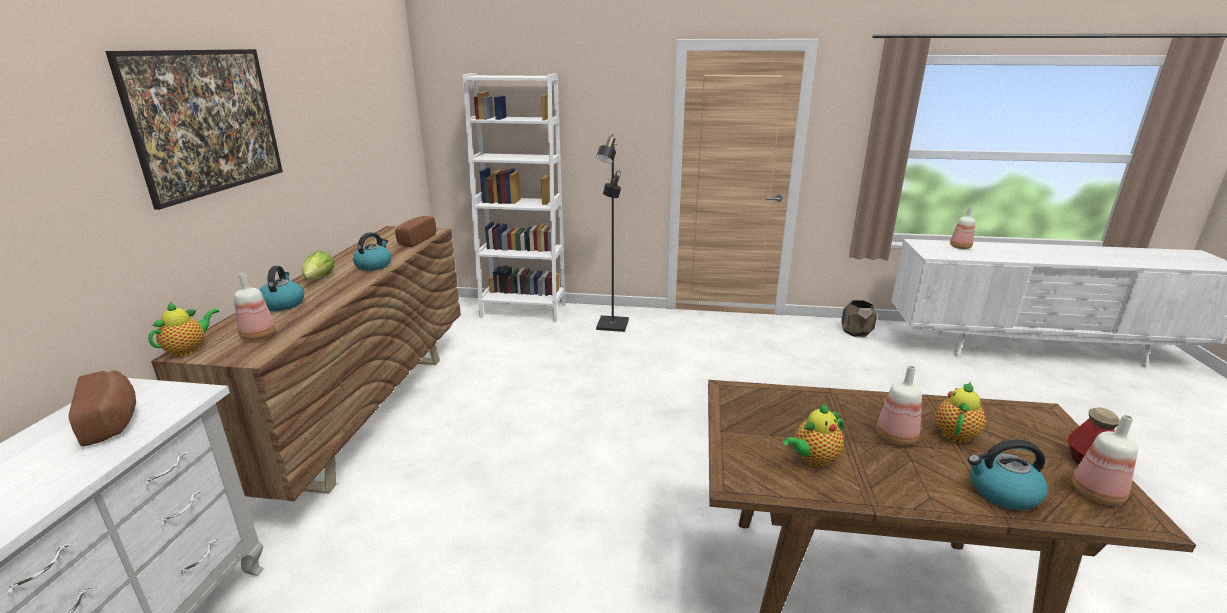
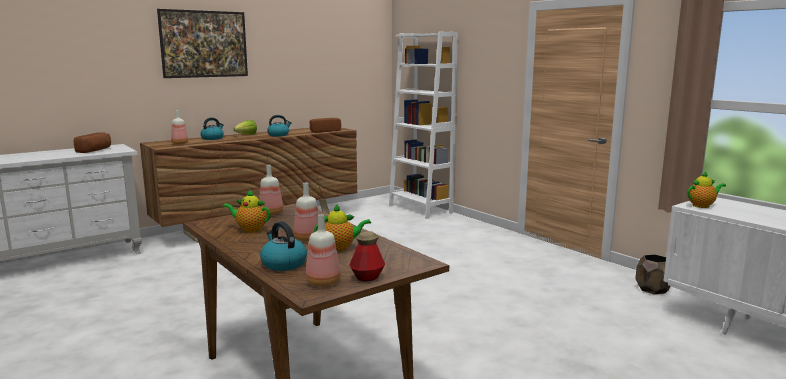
camera: 45 degrees right, 10 degrees down
(189, 350) = (154, 142): teapot -> teapot (702, 206)
(612, 324) = (458, 229): black floor lamp -> none
(959, 247) = (749, 209): bottle -> bottle (270, 213)

